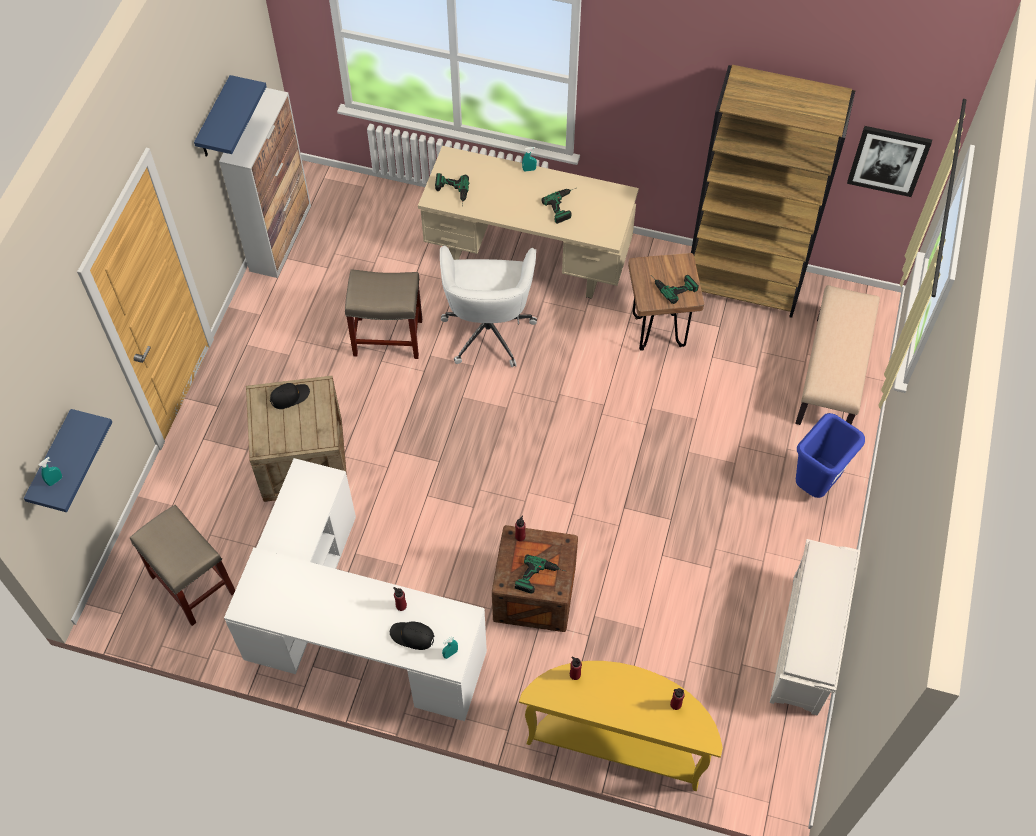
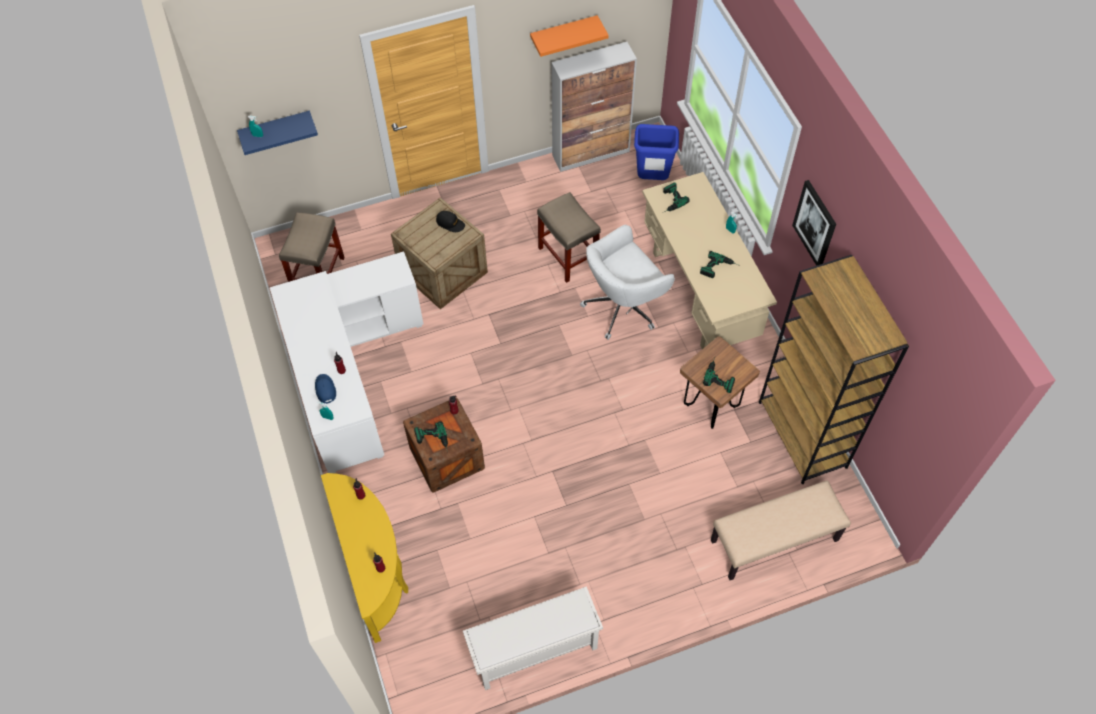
camera: 55 degrees right, 0 degrees up
(215, 120) = (563, 34): blue shelf -> orange shelf
(412, 636) = (325, 389): black cap -> blue cap
(814, 485) = (669, 583): blue trash can -> blue trash can (652, 178)
(888, 160) = (915, 426): picture -> picture (815, 224)

